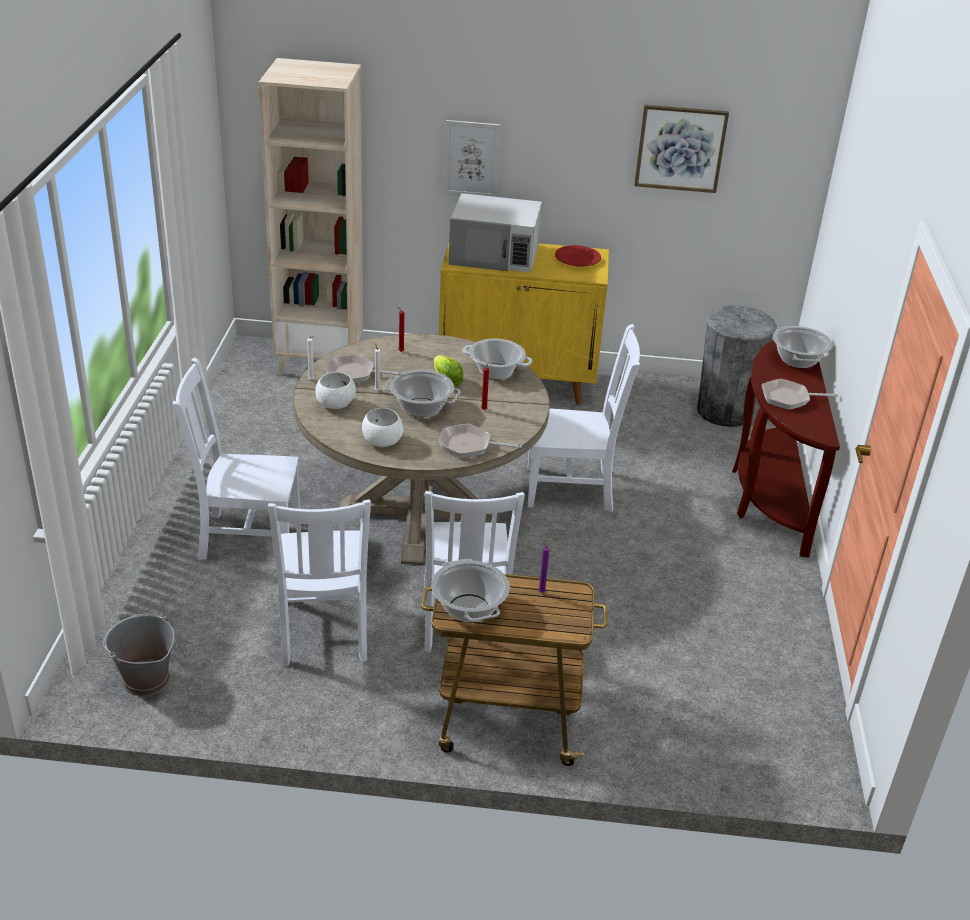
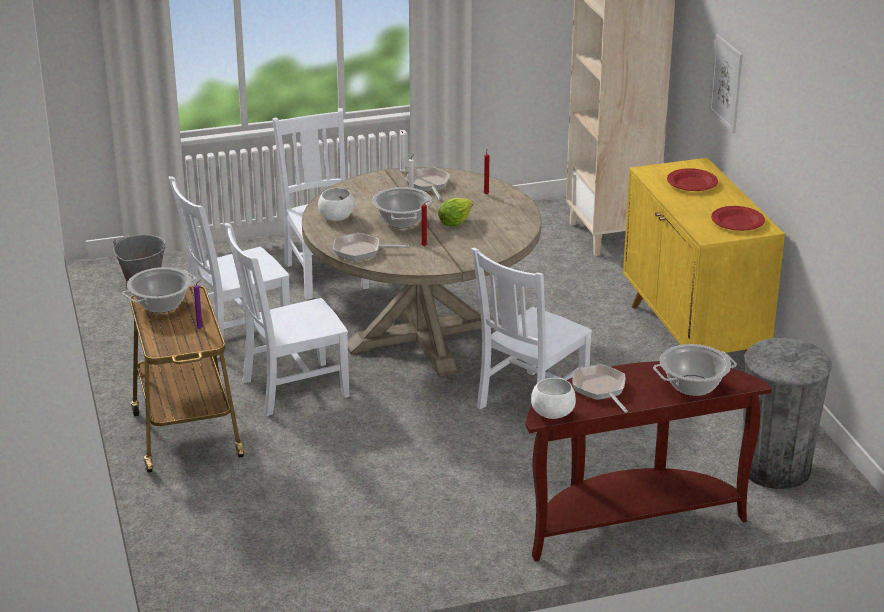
camera: 70 degrees right, 5 degrees down
(335, 404) = (374, 188): white bowl -> white bowl (552, 413)
(469, 446) = (361, 251): frying pan -> frying pan turned 75 degrees counterclockwise
(495, 254) = (692, 183): white microwave -> red plate
(496, 371) = (495, 238): cooking pot -> none
(573, 489) = (530, 403): white chair -> white chair turned 60 degrees clockwise
(680, 148) = (836, 142): picture -> none

